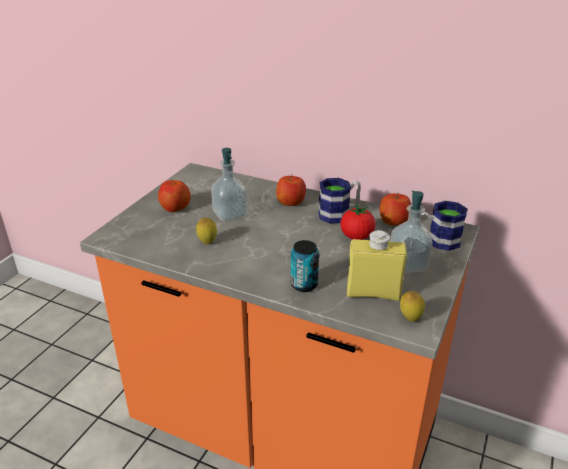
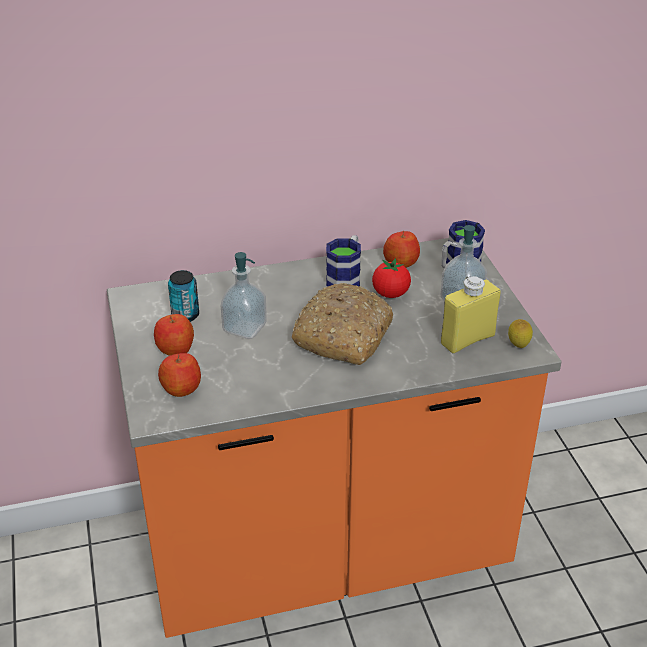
camera: 40 degrees left, 5 degrees up
(207, 242) = (266, 368): lemon -> none
(285, 246) = (343, 335): none -> bread
(290, 202) = (284, 286): apple -> apple (181, 388)
(304, 285) = (406, 362): can -> can (185, 315)

